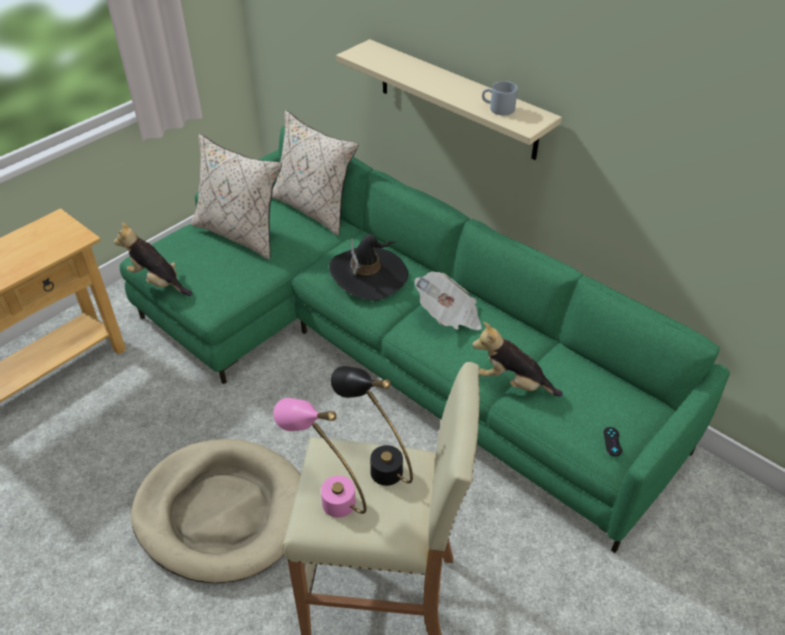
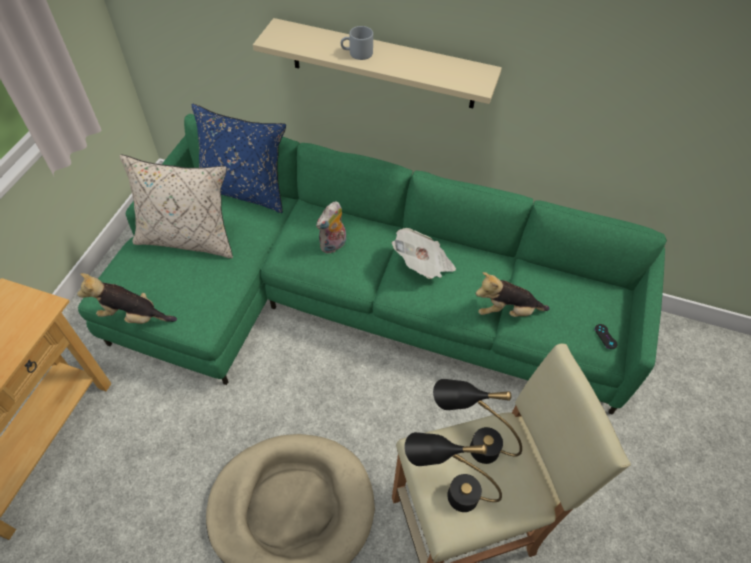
camera: 25 degrees left, 10 degrees up
(314, 209) = (244, 190): beige pillow -> blue pillow
(326, 493) = (447, 491): pink table lamp -> black table lamp
(369, 275) = (333, 246): black hat -> plush toy
(497, 109) = (443, 72): grey mug -> grey mug (357, 53)

